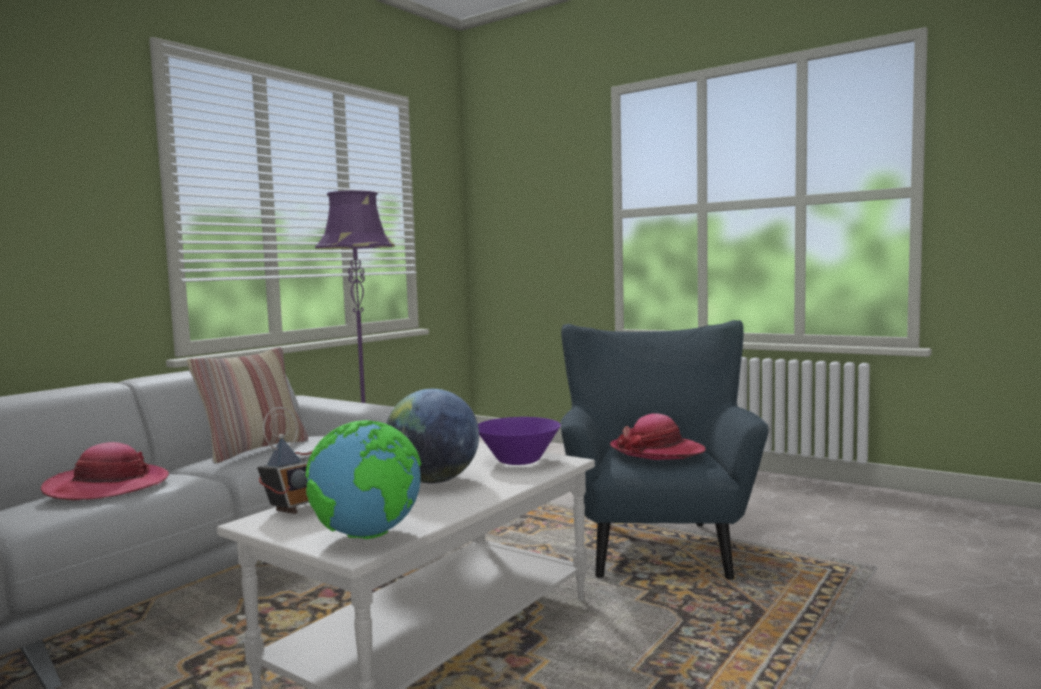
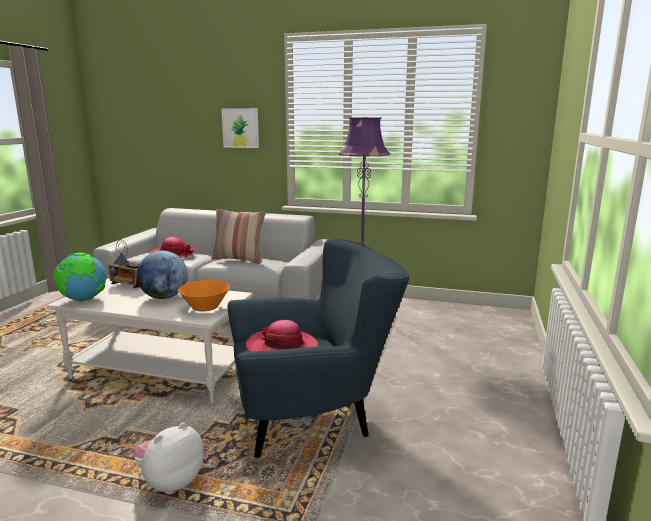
camera: 70 degrees right, 10 degrees up
(61, 206) = (240, 128): none -> picture
(519, 460) = (205, 308): purple bowl -> orange bowl
(778, 633) = (171, 482): none -> plush toy

